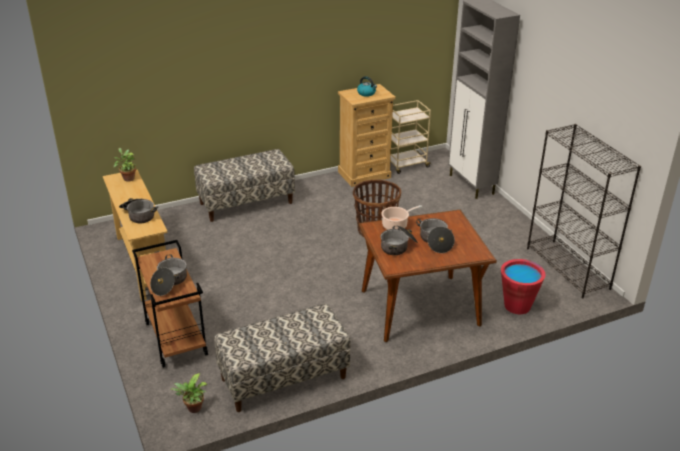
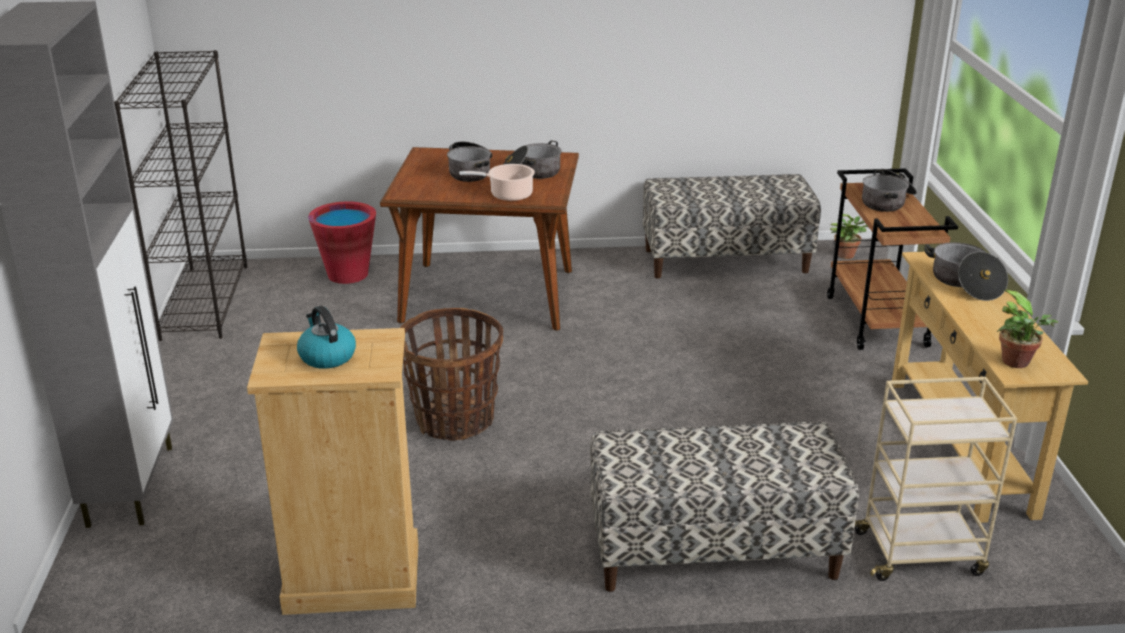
camera: 160 degrees left, 5 degrees down
(406, 165) = (209, 587): beige cart -> beige cart (920, 553)

